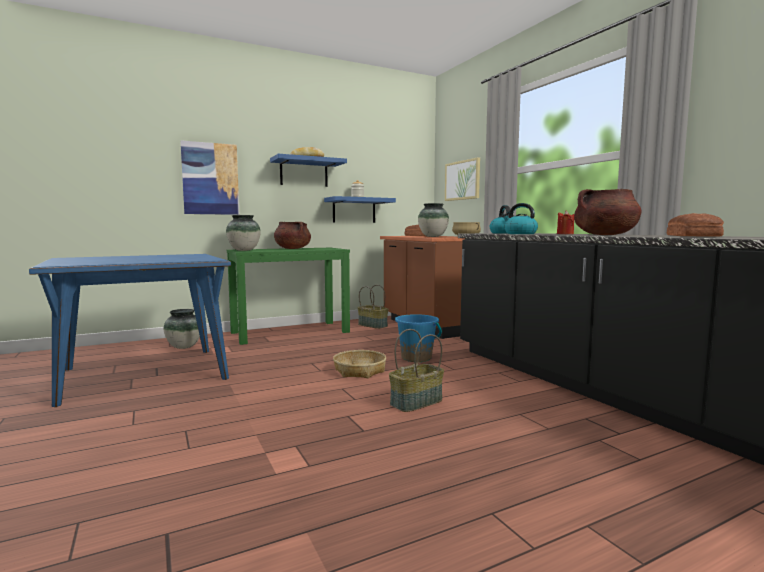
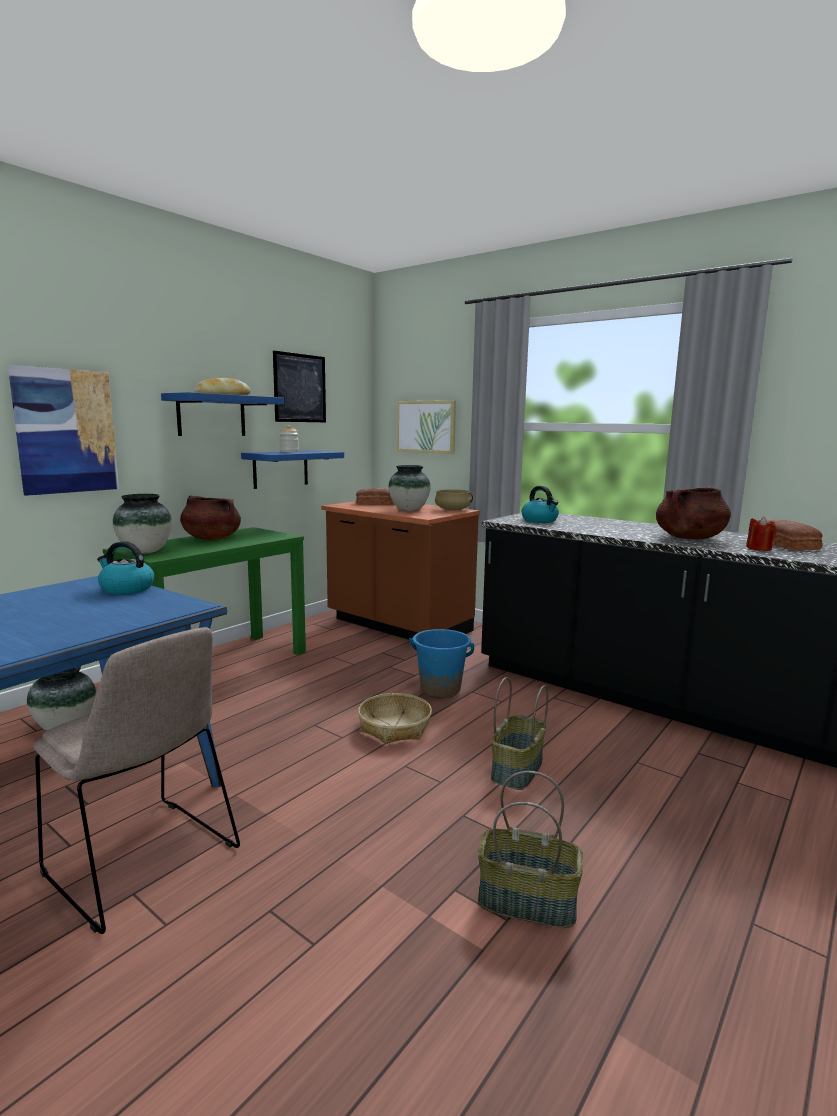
camera: 25 degrees left, 5 degrees up
(153, 401) = (144, 863): none -> beige chair
(371, 156) = (300, 388): none -> picture
(373, 325) = (324, 634): basket -> basket (528, 900)
(519, 234) = (576, 528): kettle -> kettle (126, 589)
(565, 234) = (625, 528): red candle -> red candle (759, 548)

